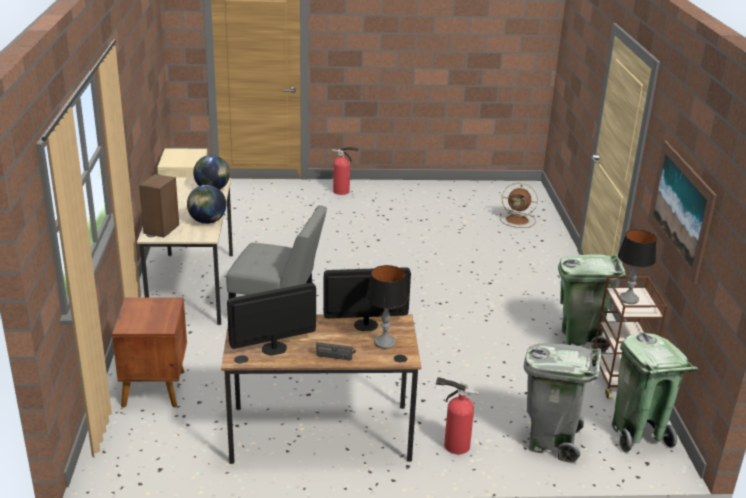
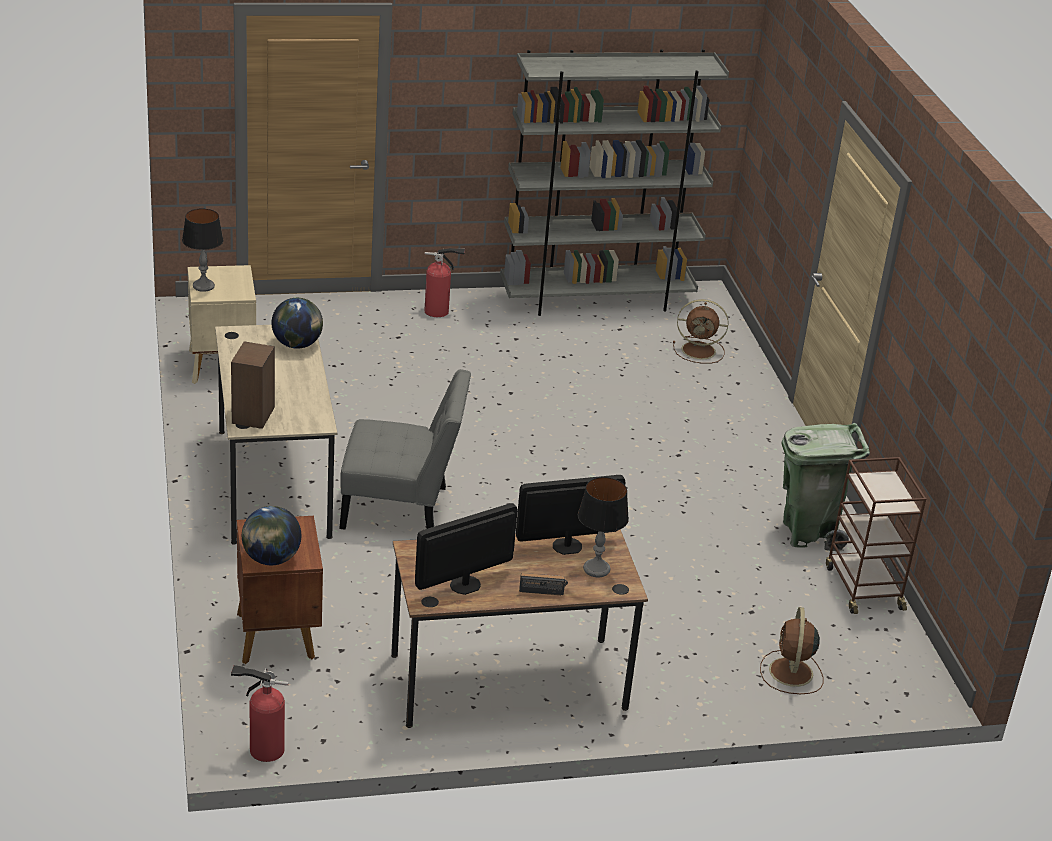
camera: 10 degrees left, 5 degrees up
(207, 221) = (310, 400): globe -> globe (271, 559)
(452, 189) = (597, 300): none -> grey bookcase
(454, 445) = (674, 686): fire extinguisher -> fire extinguisher (263, 749)
(551, 441) = (791, 673): grey trash can -> brown fan
(628, 299) = (877, 489): table lamp -> table lamp (203, 286)
(638, 434) = (893, 658): green trash can -> none
(680, 209) = (941, 379): picture -> none

